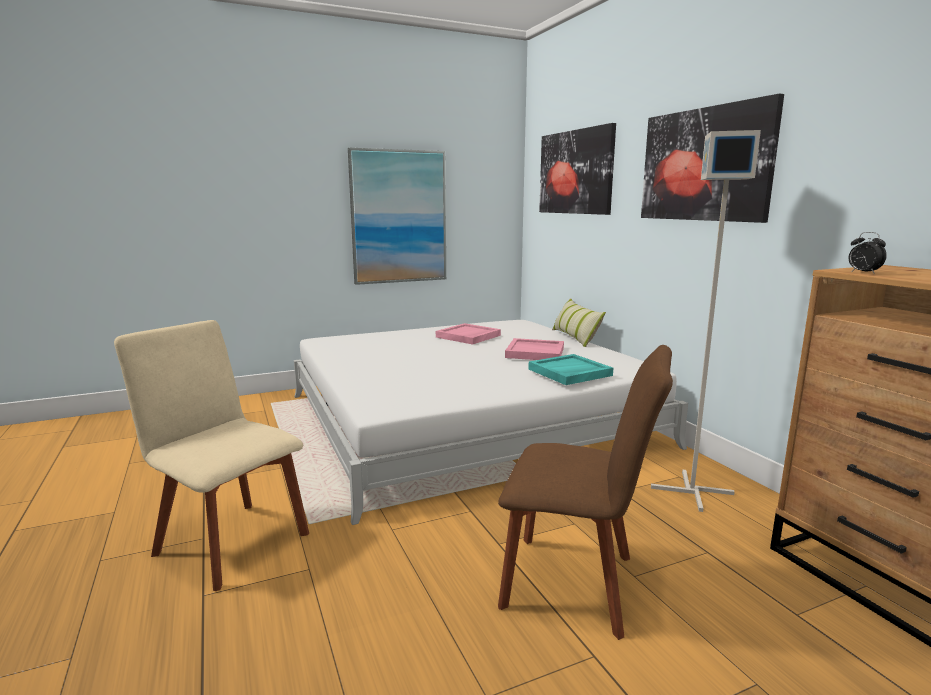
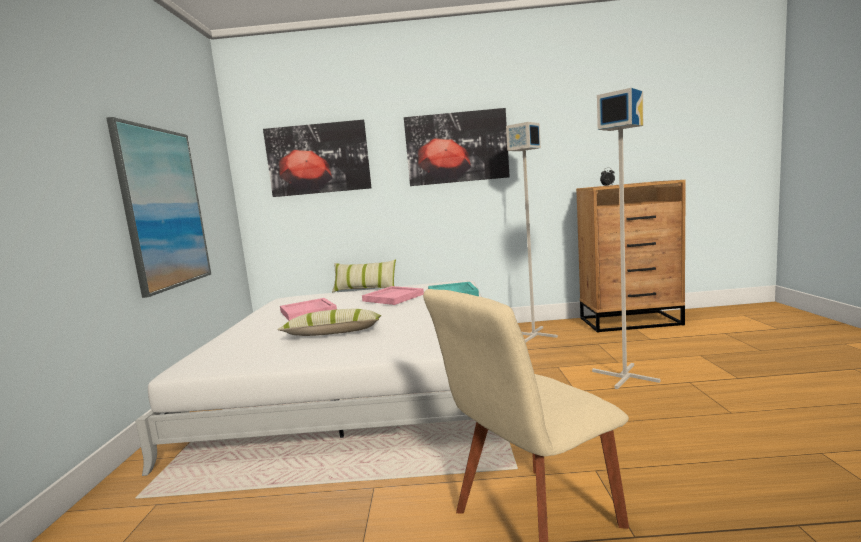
camera: 65 degrees left, 5 degrees down
(404, 356) = (333, 333): none -> pillow
(576, 584) = (624, 376): brown chair -> grey floor lamp

